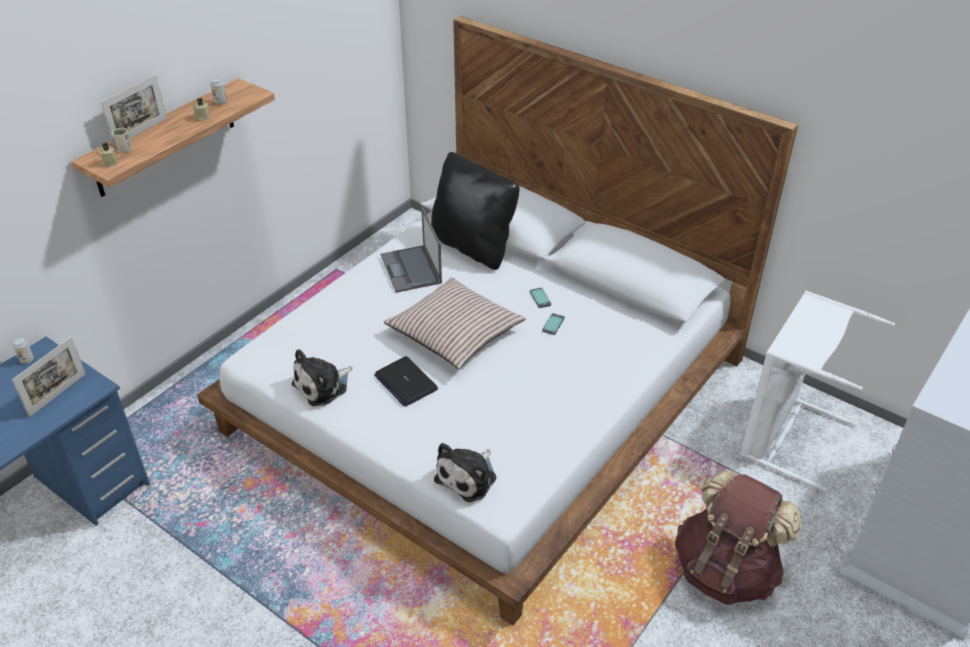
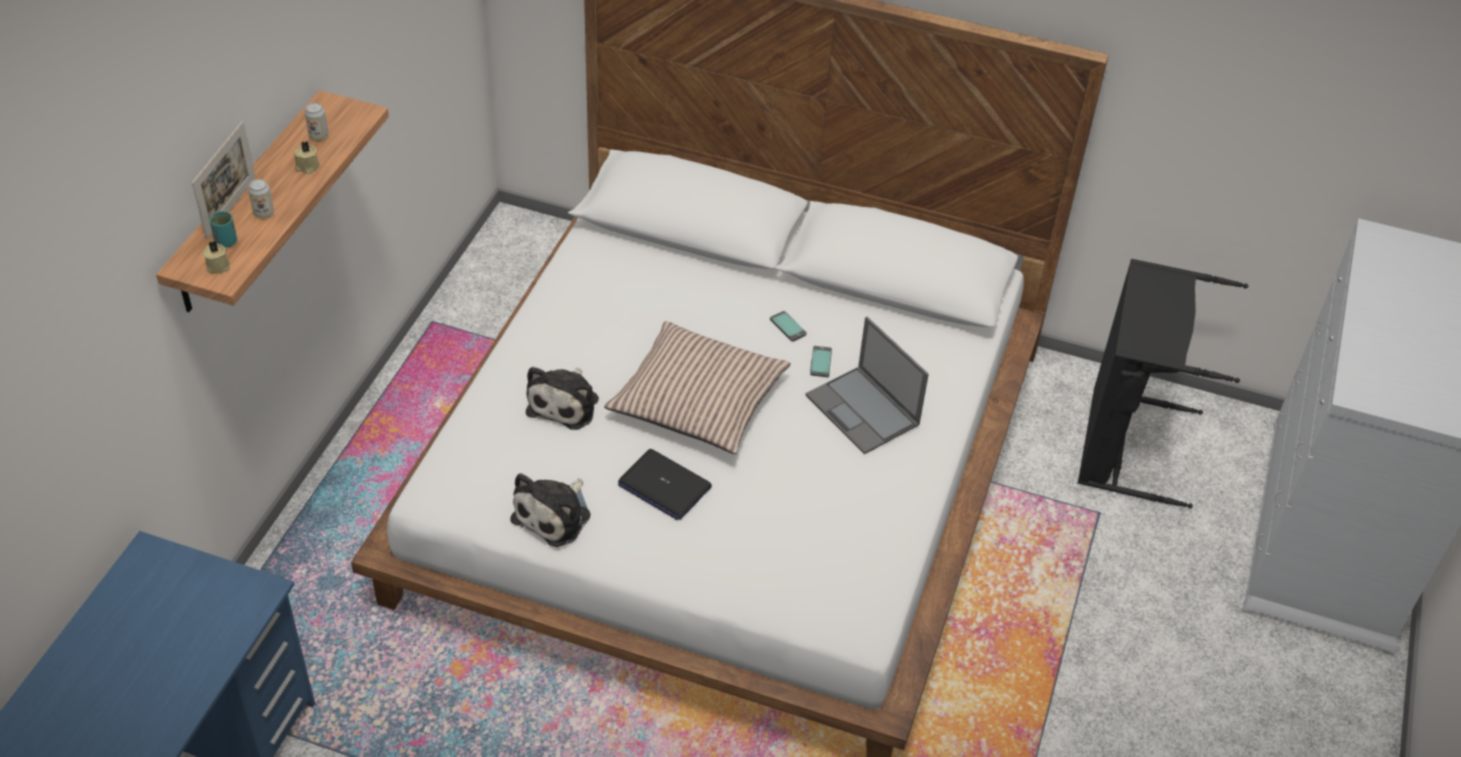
camera: 20 degrees left, 5 degrees up
(27, 360) = (133, 572): can -> can (264, 213)
(57, 394) = (211, 614): picture frame -> none
(124, 150) = (226, 242): beige cup -> turquoise cup
(411, 269) = (595, 317): laptop -> laptop (863, 410)
(468, 477) = (803, 598): plush toy -> plush toy (565, 403)
(473, 247) = (664, 265): black pillow -> none
(726, 571) = (1111, 637): brown backpack -> none
(785, 435) = (1122, 444): white laundry basket -> black laundry basket

